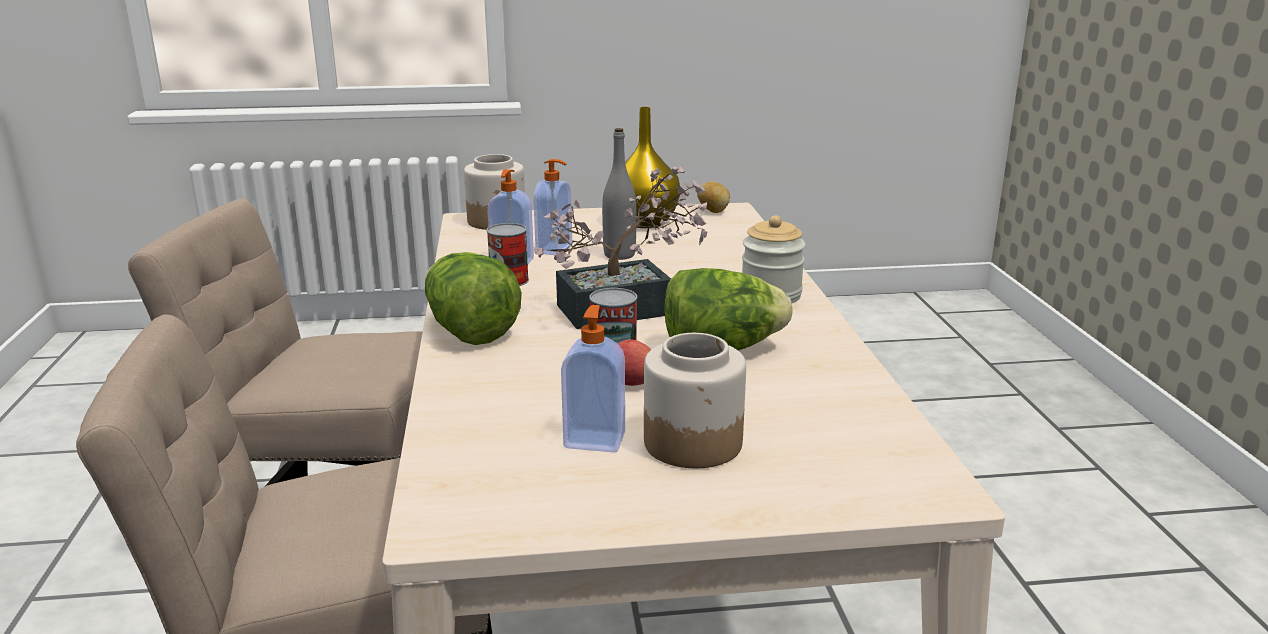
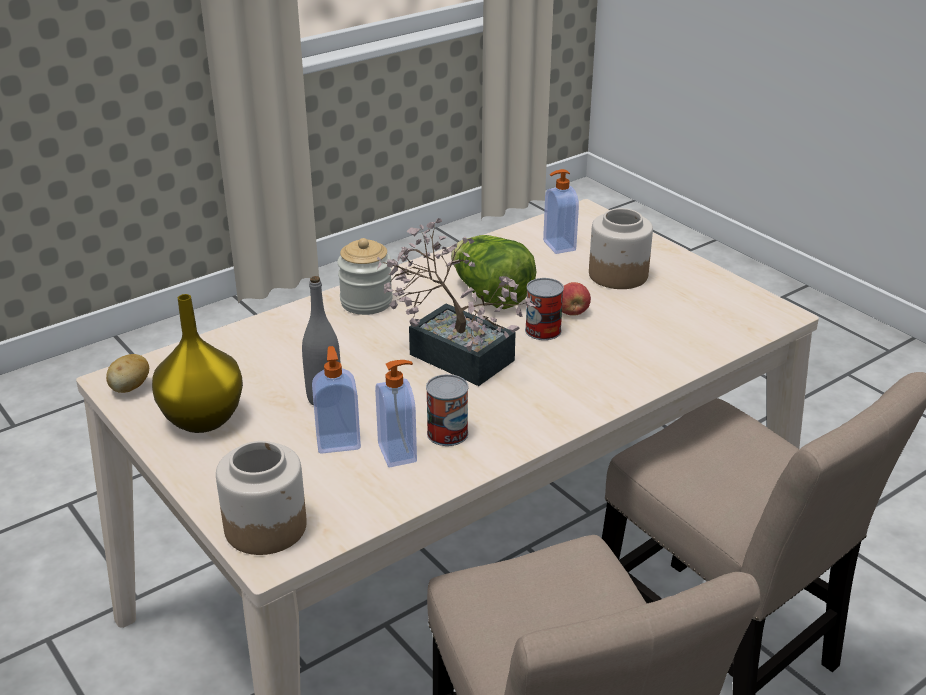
camera: 120 degrees left, 10 degrees up
(469, 331) = (571, 405): lettuce -> none
(595, 440) = (651, 302): soap dispenser -> soap dispenser (558, 246)

